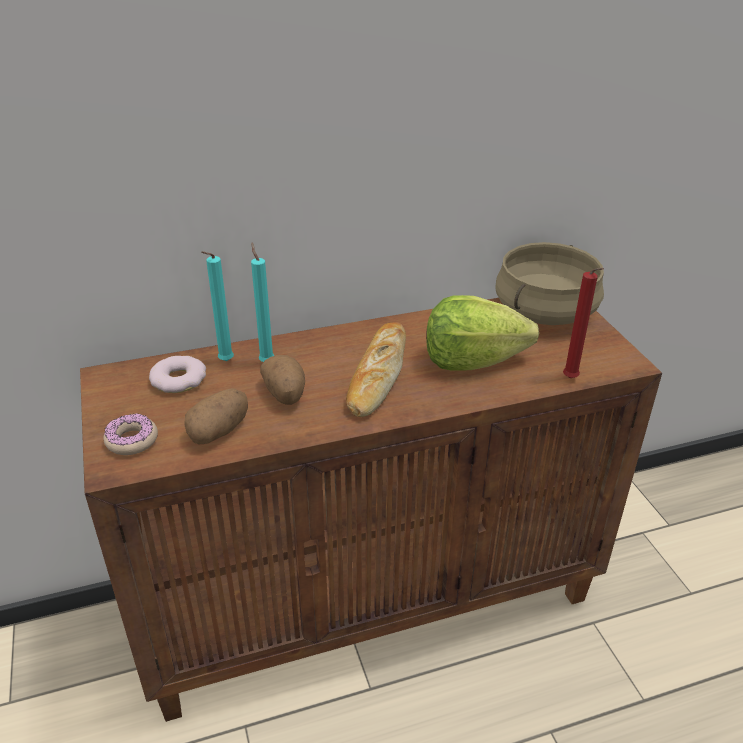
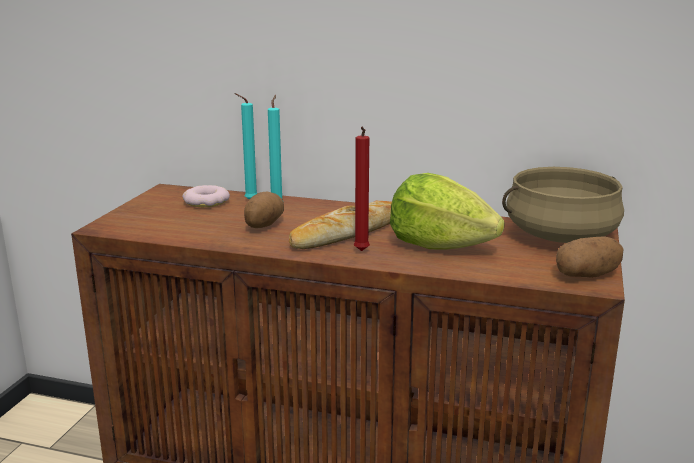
camera: 35 degrees right, 15 degrees down
(132, 440) = (133, 219): donut -> none
(219, 431) = (190, 230): potato -> potato (587, 275)
(571, 380) = (515, 278): red candle -> red candle (361, 252)

